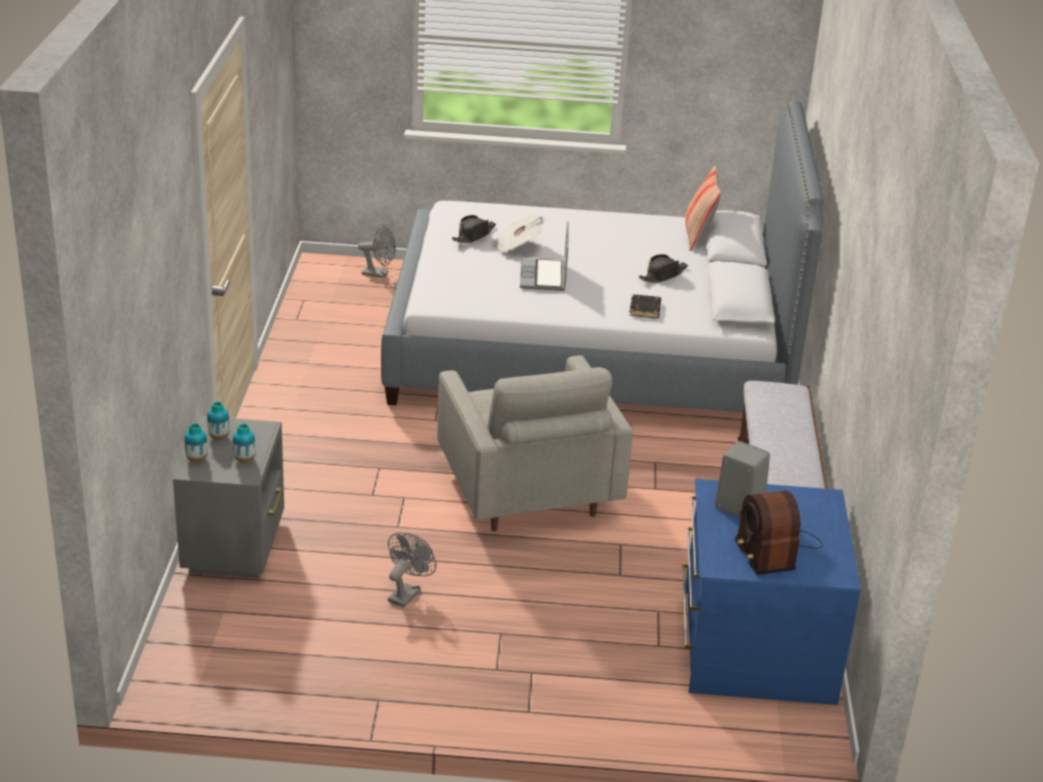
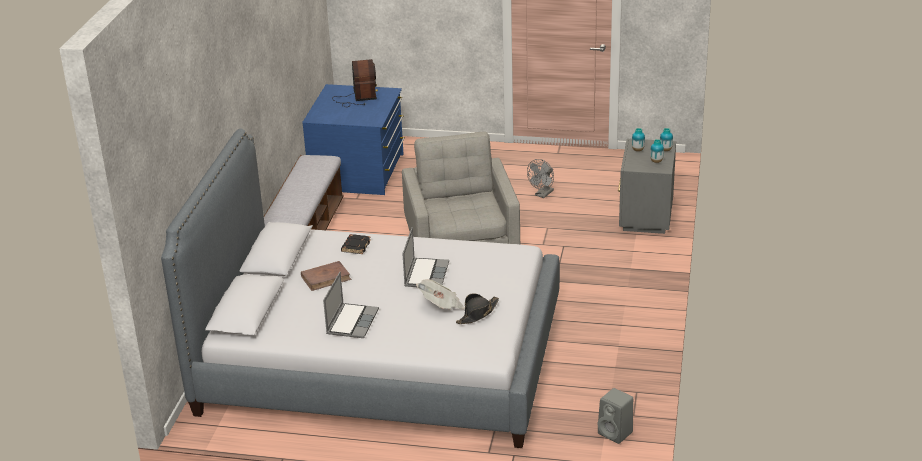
camera: 170 degrees left, 0 degrees up
(379, 274) = (562, 450): grey fan -> none
(610, 233) = (352, 321): none -> laptop
(663, 275) = (326, 278): black hat -> brown book
(698, 236) = (271, 321): pillow -> none
(737, 506) = (365, 114): grey speaker -> grey speaker (616, 433)

